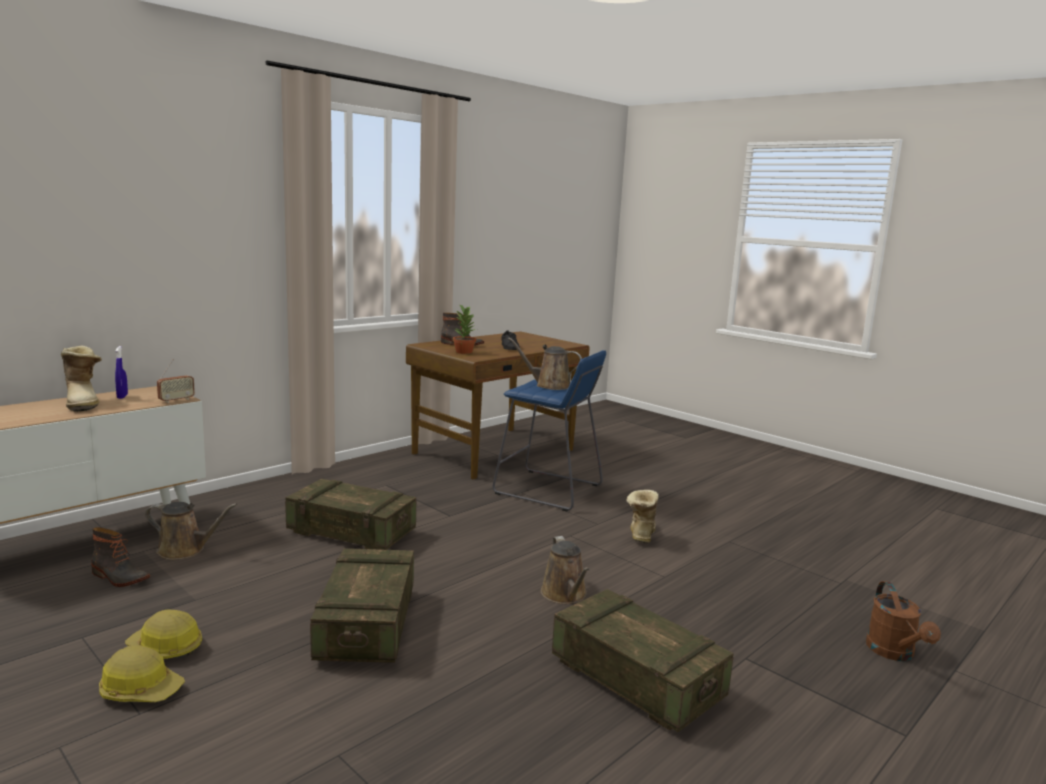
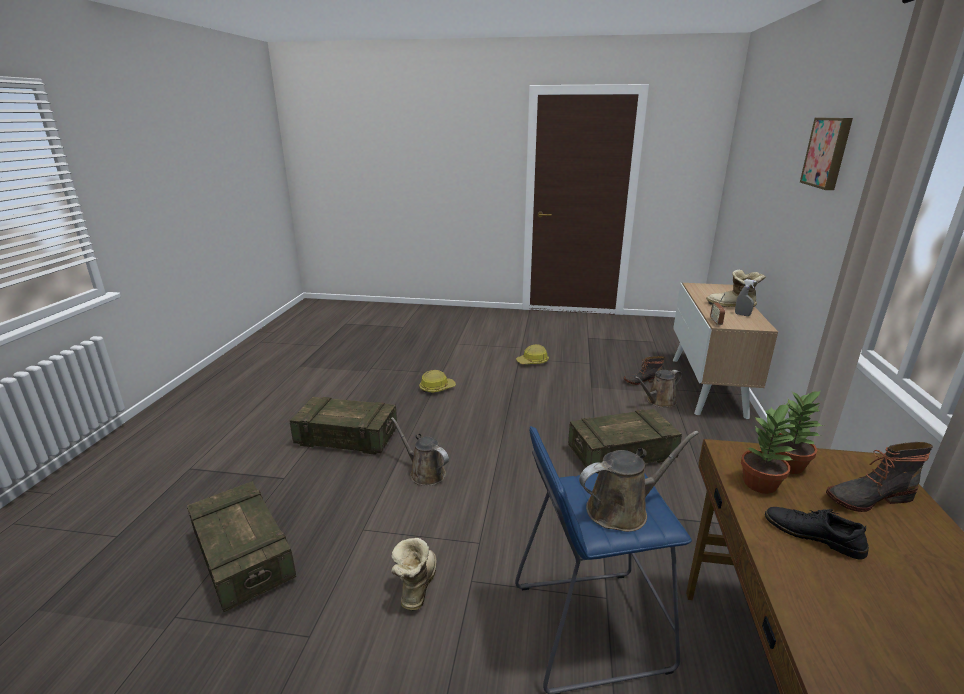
camera: 145 degrees right, 10 degrees up
(122, 396) = (742, 315): blue spray bottle -> grey spray bottle
(145, 177) = (828, 152): none -> picture
(165, 648) = (556, 371): hard hat -> hard hat (436, 388)
(366, 625) = (502, 408): crate -> crate (244, 557)
(492, 353) = (761, 484): none -> potted plant
(640, 535) = (415, 586): boot -> boot turned 150 degrees counterclockwise
(894, 653) = (162, 532): brown watering can -> none

